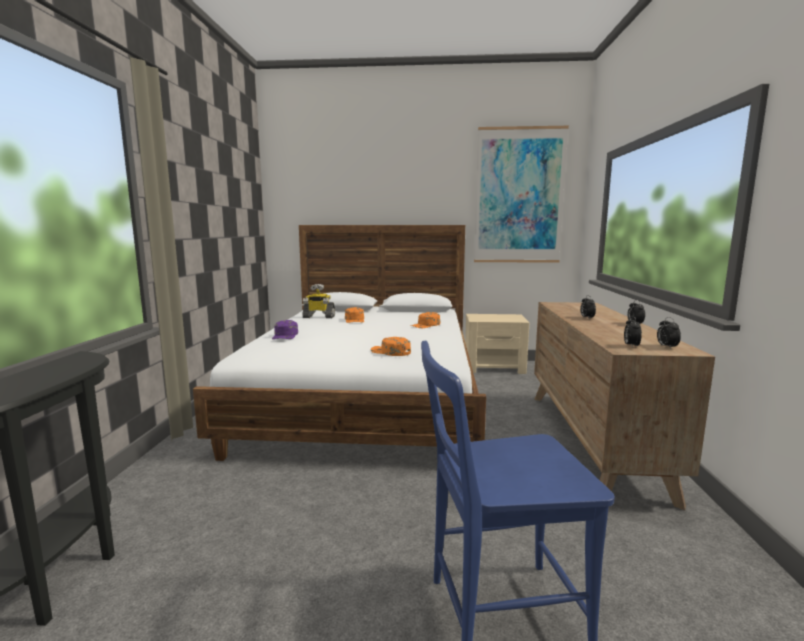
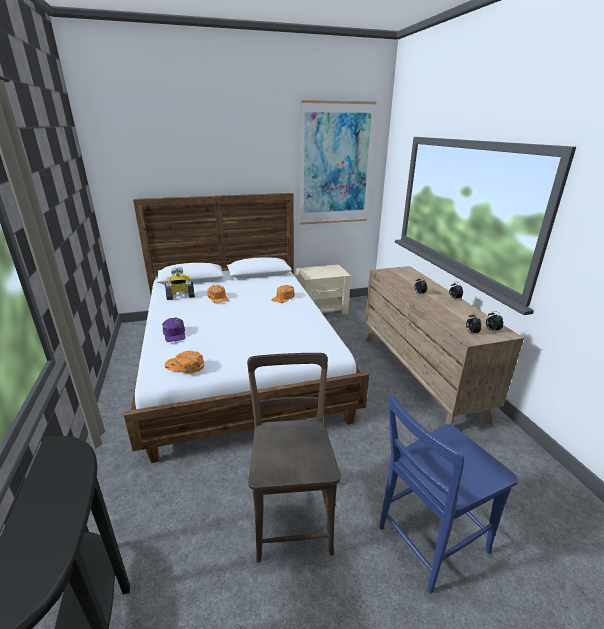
camera: 20 degrees left, 15 degrees up
(329, 538) = (292, 514): none -> brown chair
(390, 352) = (282, 343): orange cap -> orange cap (184, 366)

